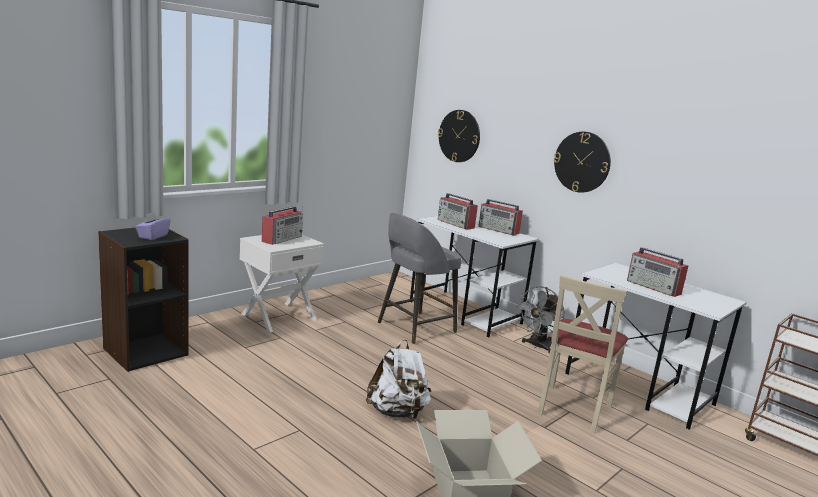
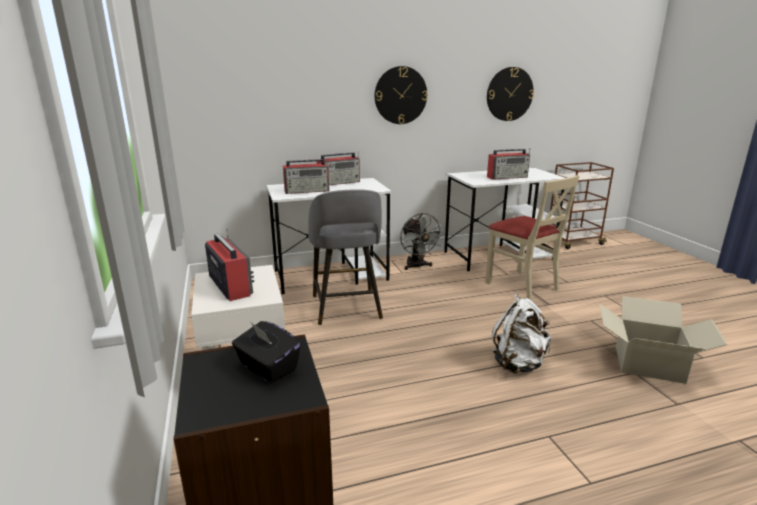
camera: 60 degrees left, 5 degrees up
(153, 236) = (267, 367): purple tissue box -> black tissue box
(459, 136) = (249, 95): wall clock -> wall clock (509, 94)

